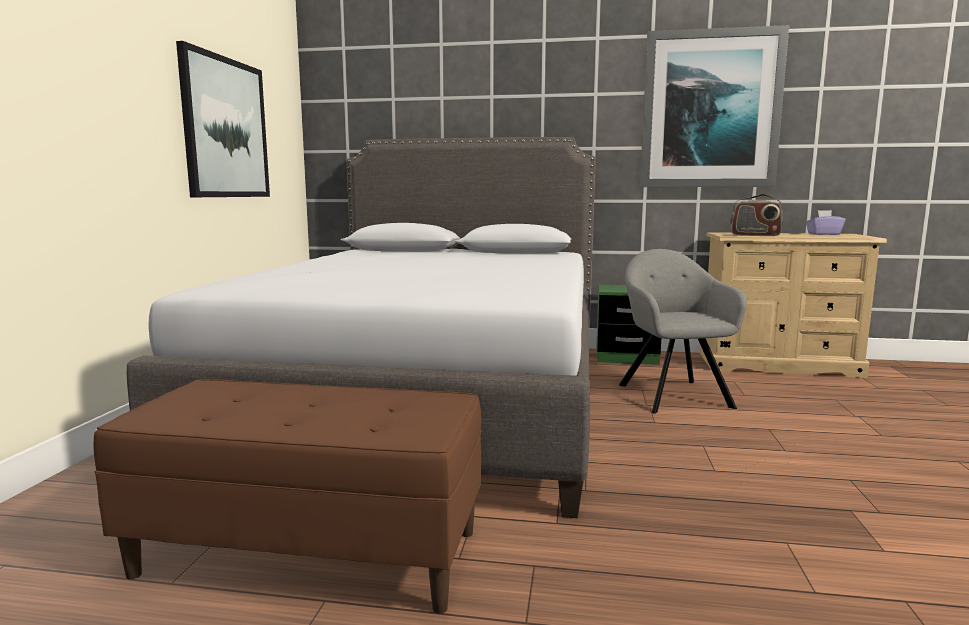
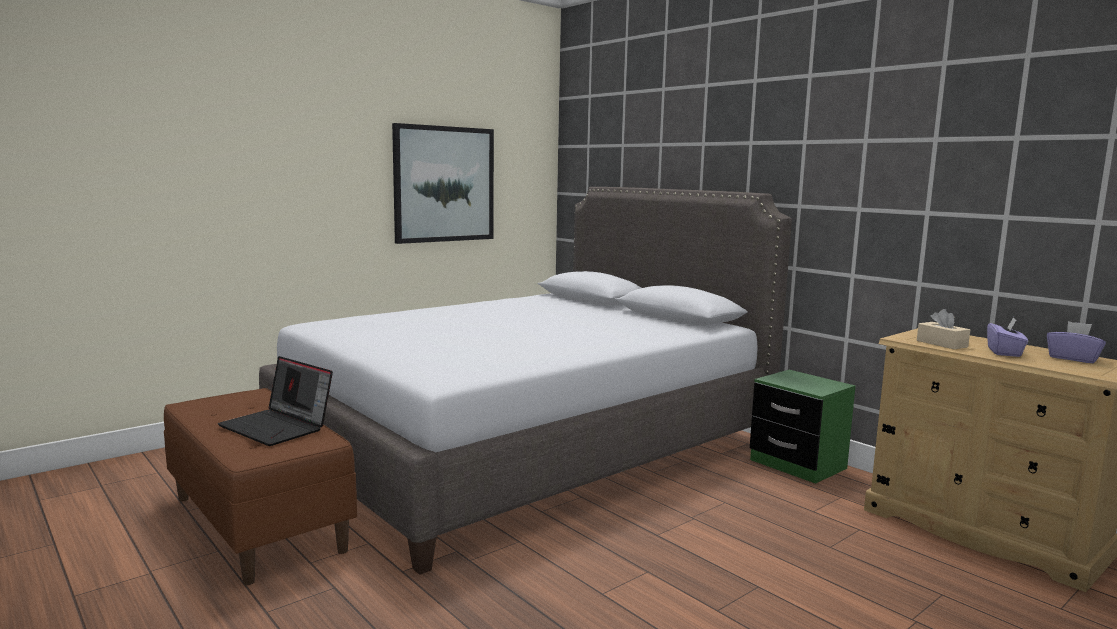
camera: 40 degrees right, 0 degrees up
(351, 403) = (278, 427): none -> laptop
(672, 394) = (745, 517): grey armchair -> none
(709, 110) = (938, 165): picture -> none
(755, 235) = (941, 344): radio -> beige tissue box
(792, 235) = (1004, 352): none -> purple tissue box

